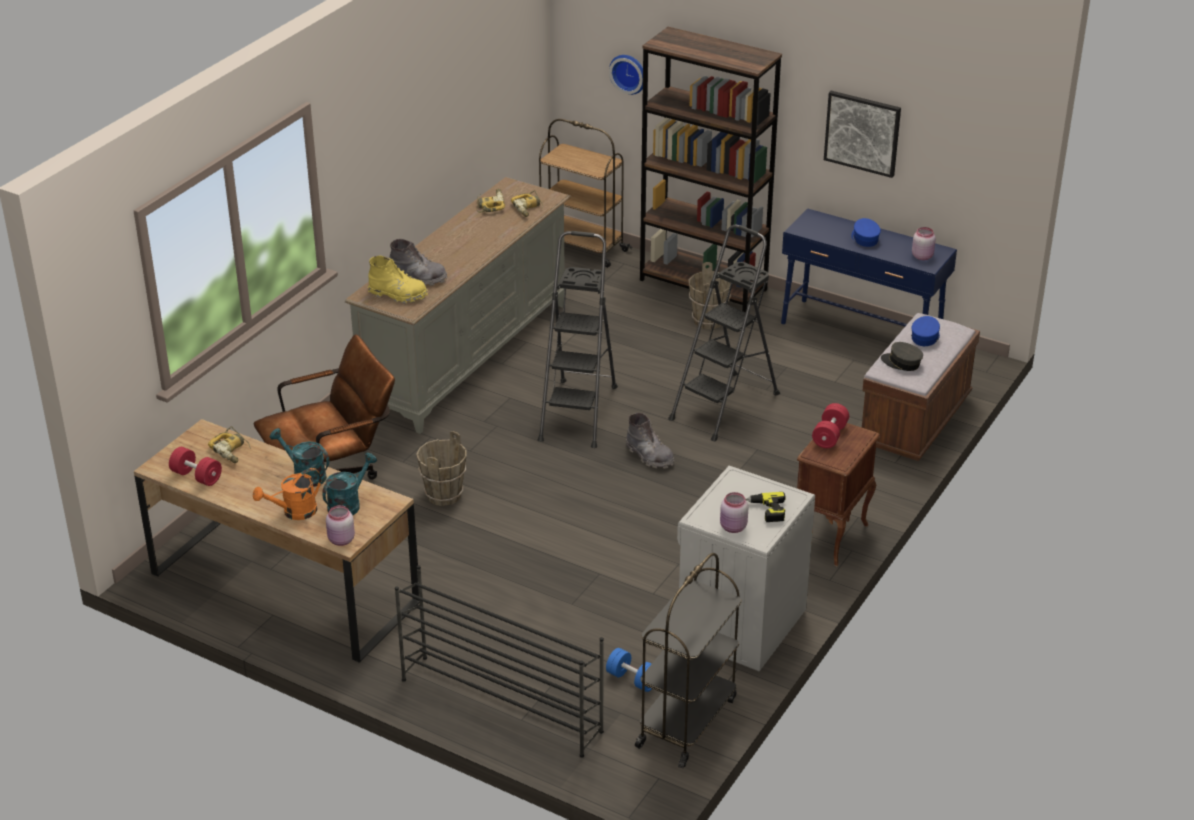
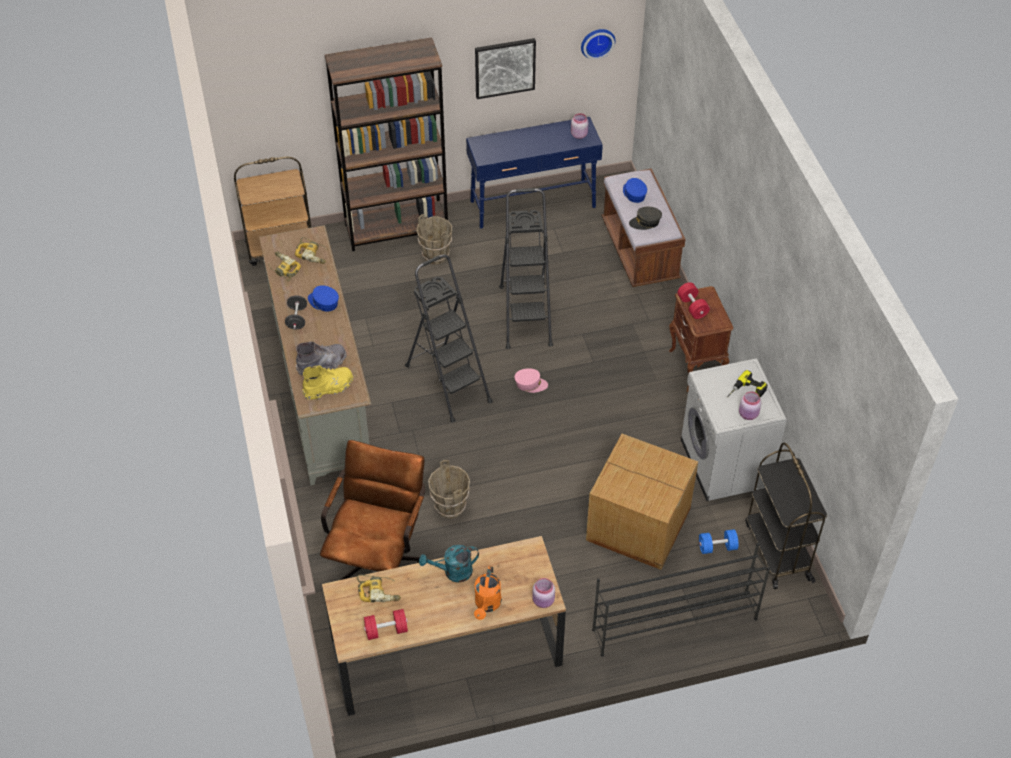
camera: 45 degrees left, 15 degrees up
(348, 504) = (510, 571): turquoise watering can -> none
(447, 240) = (297, 319): none -> black dumbbell
(584, 615) = (639, 526): none -> cardboard box
(629, 73) = (290, 102): wall clock -> wall clock (597, 42)
(649, 456) = (530, 384): grey boot -> pink cap
(864, 238) = (530, 141): blue cap -> blue cap (323, 302)

